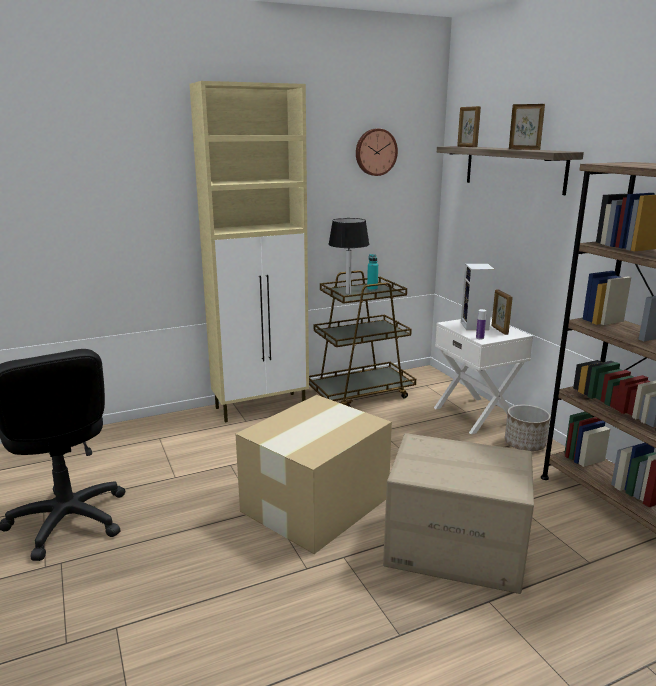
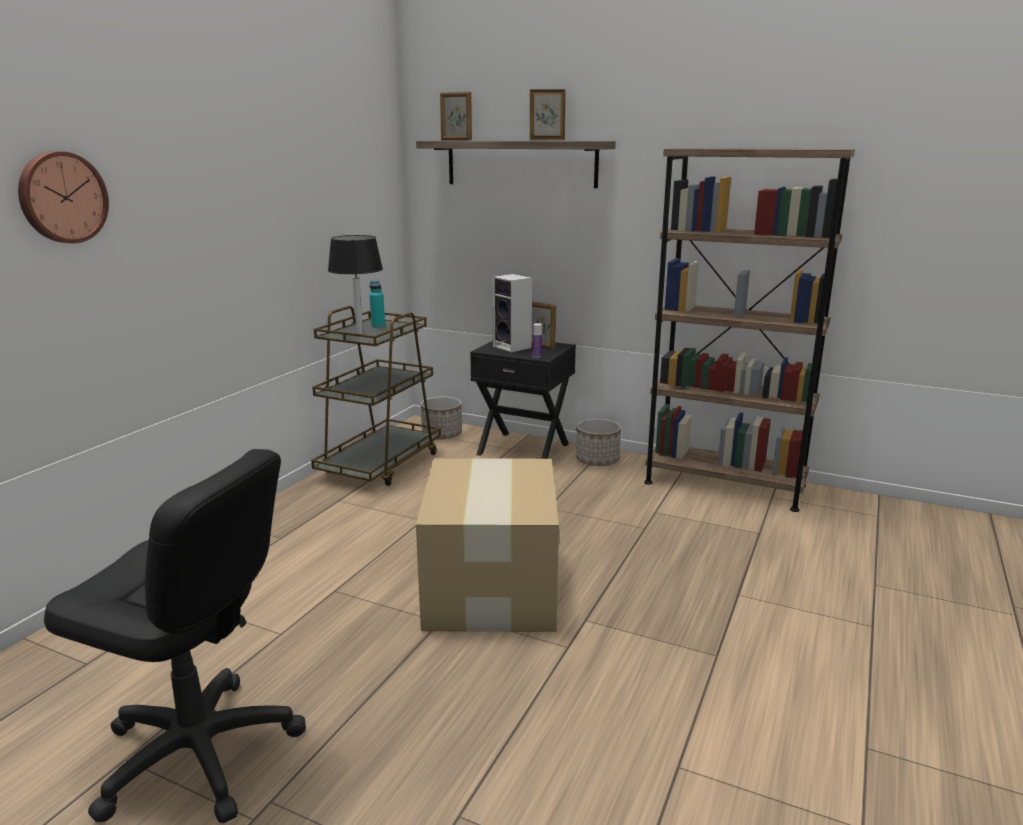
camera: 40 degrees left, 0 degrees up
(262, 407) = (279, 515): beige cabinet -> none
(375, 152) = (344, 149): wall clock -> wall clock (61, 197)
(429, 385) = (442, 434): none -> planter
(455, 547) = (661, 566): cardboard box -> none
(476, 415) = (524, 448): white nightstand -> black nightstand

